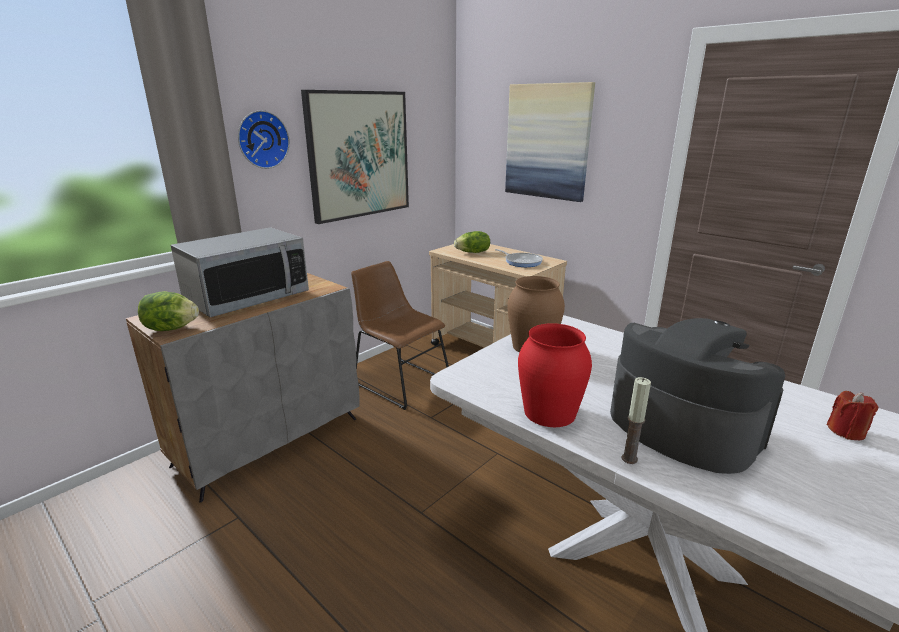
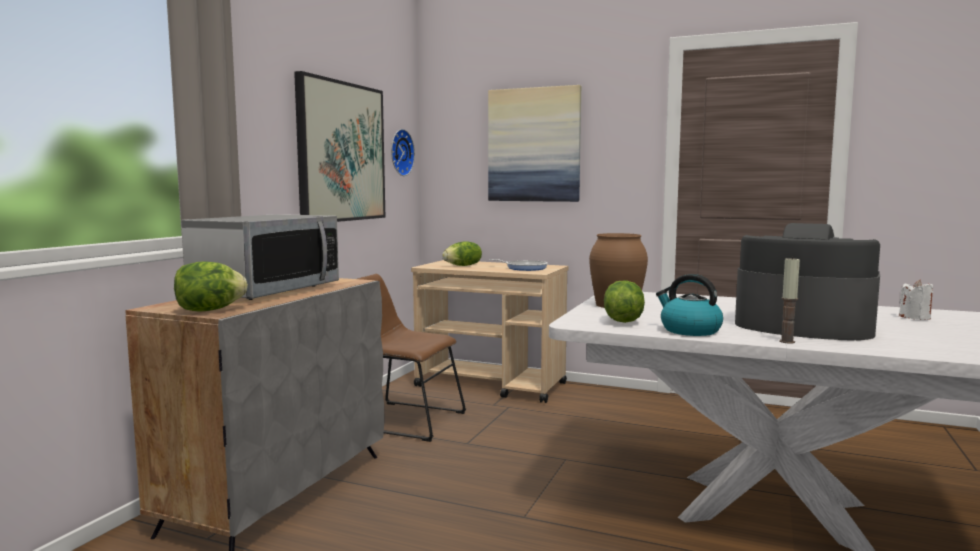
camera: 20 degrees left, 15 degrees down
(262, 139) = (257, 118): wall clock -> wall clock (399, 152)
(505, 379) = (622, 320): none -> lettuce
(549, 412) = (689, 330): red vase -> kettle
(846, 431) = (915, 318): red candle -> white candle

